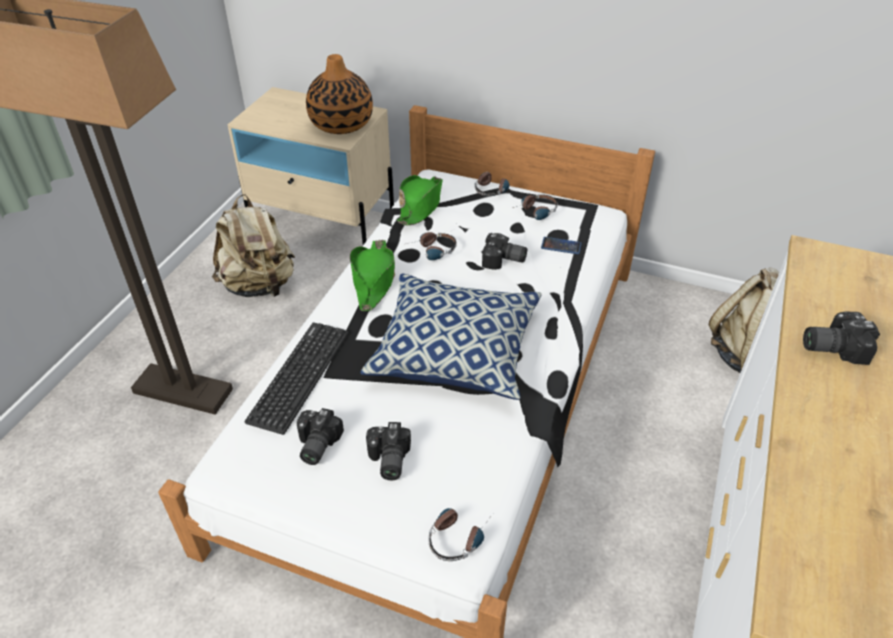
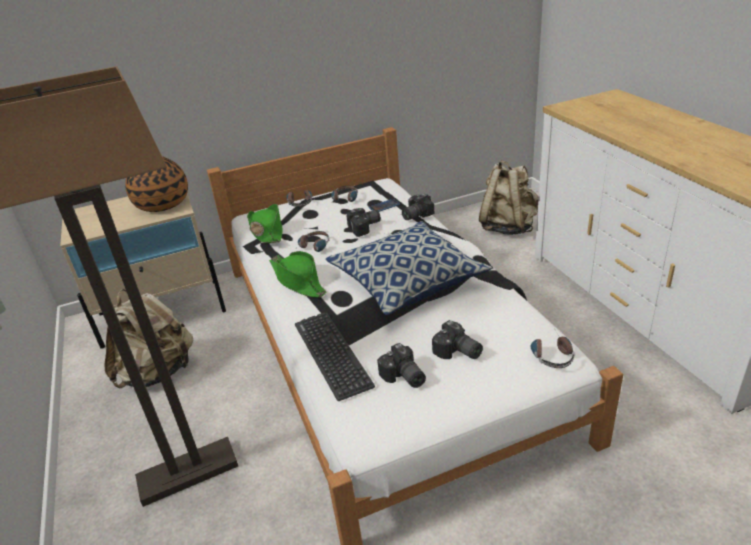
camera: 40 degrees left, 10 degrees down
(831, 346) = (632, 129): camera -> camera (415, 215)

